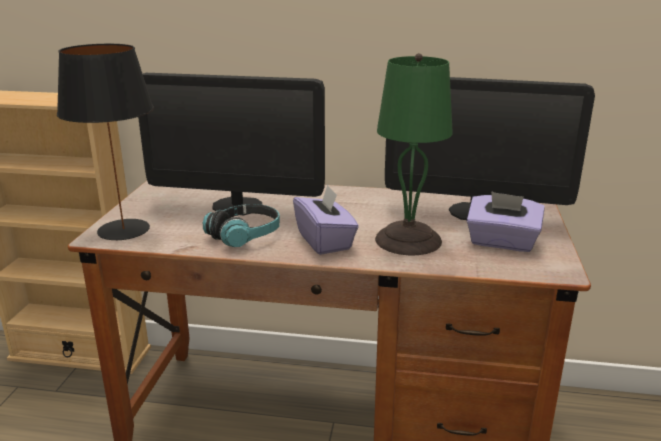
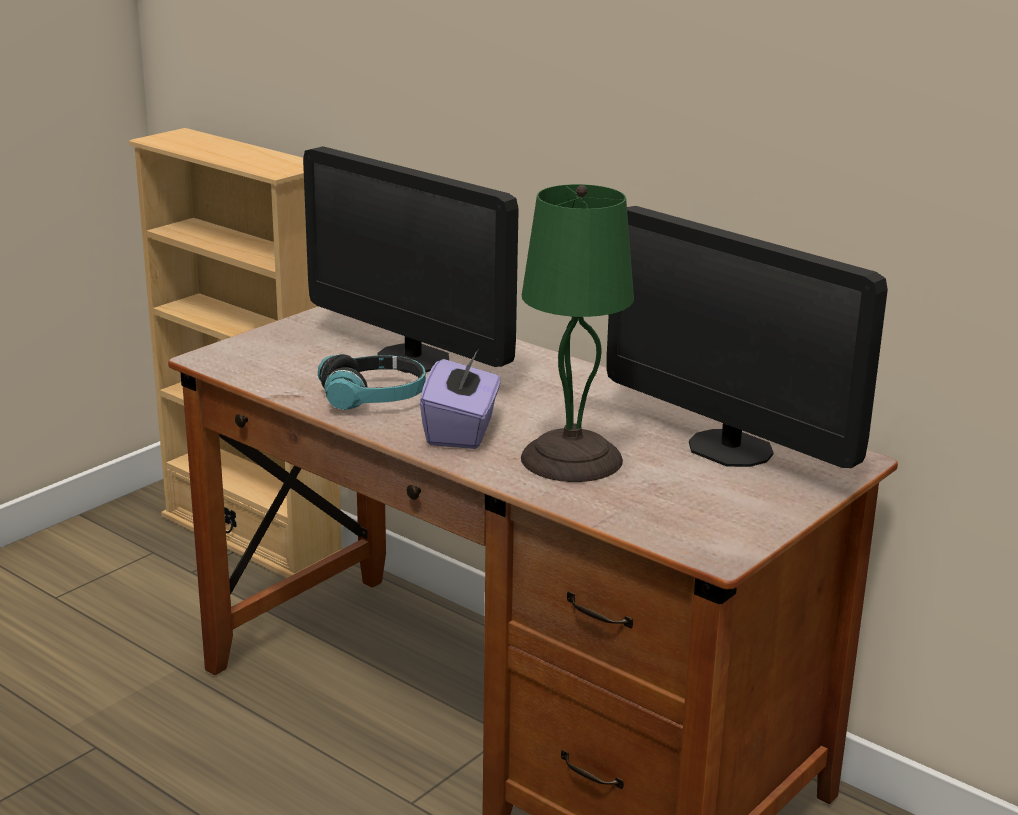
camera: 30 degrees right, 0 degrees up
(123, 229) = (245, 355): black table lamp -> none
(502, 242) = (698, 497): purple tissue box -> none

